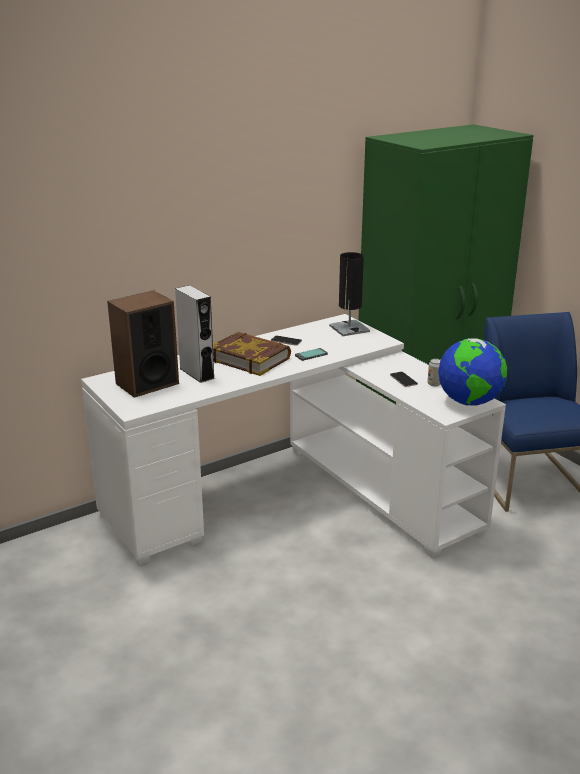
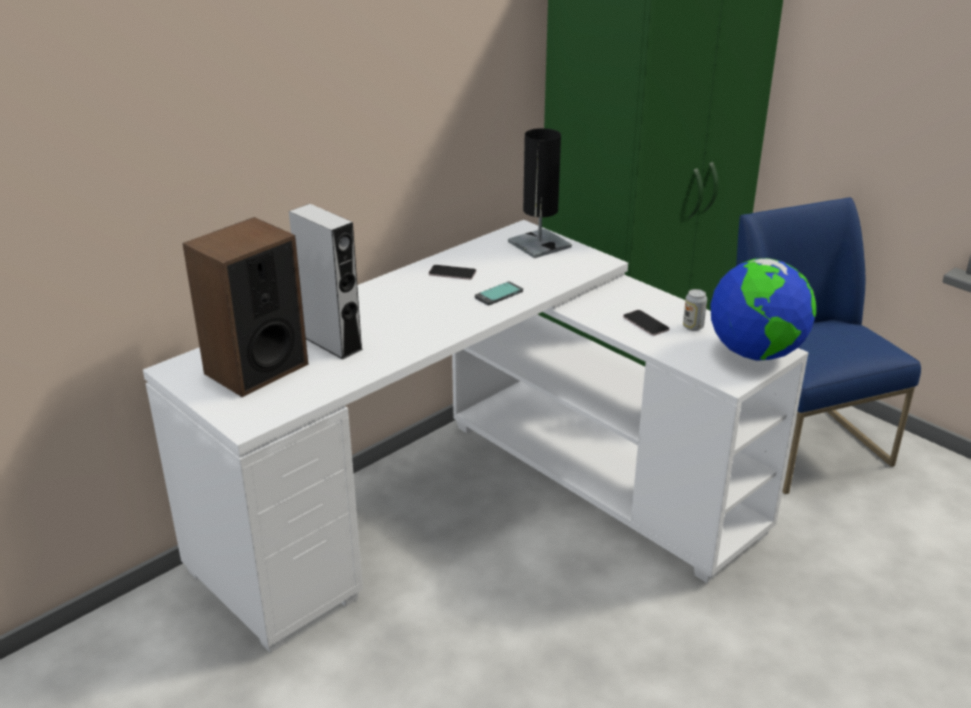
camera: 10 degrees left, 5 degrees up
(249, 358) = (406, 309): book -> none

